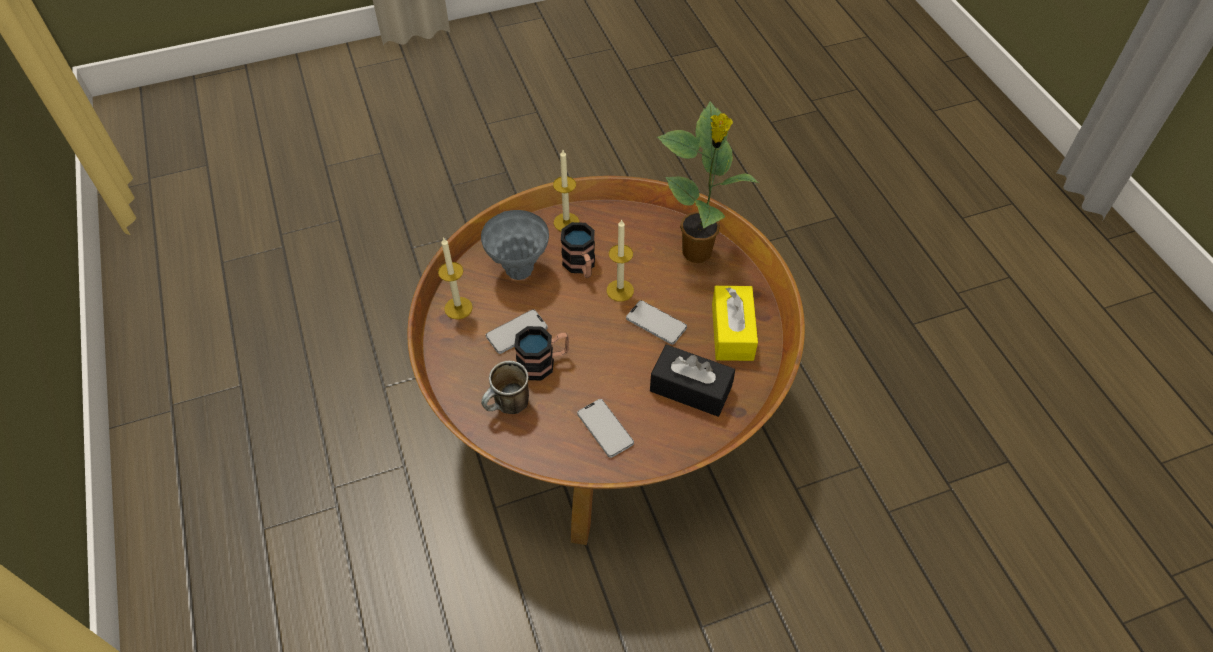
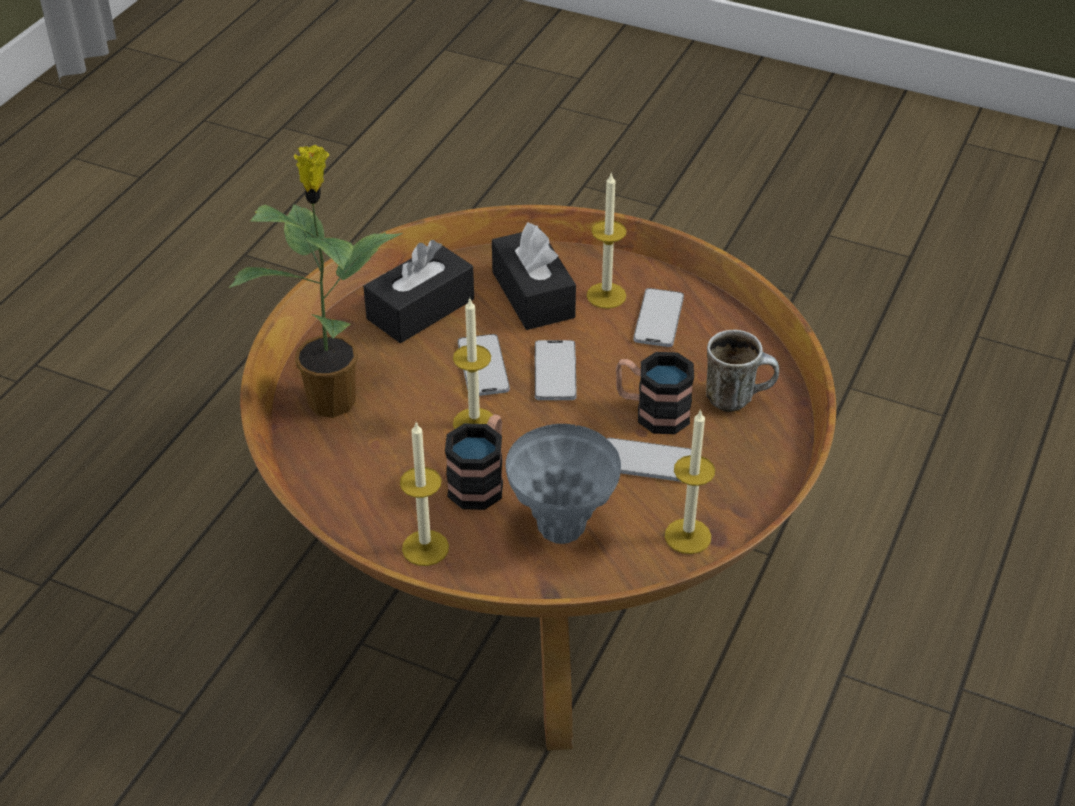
camera: 135 degrees left, 10 degrees down
(618, 348) = (555, 372): none -> phone
(652, 422) = (606, 295): none -> candle
(732, 332) = (420, 309): yellow tissue box -> black tissue box

